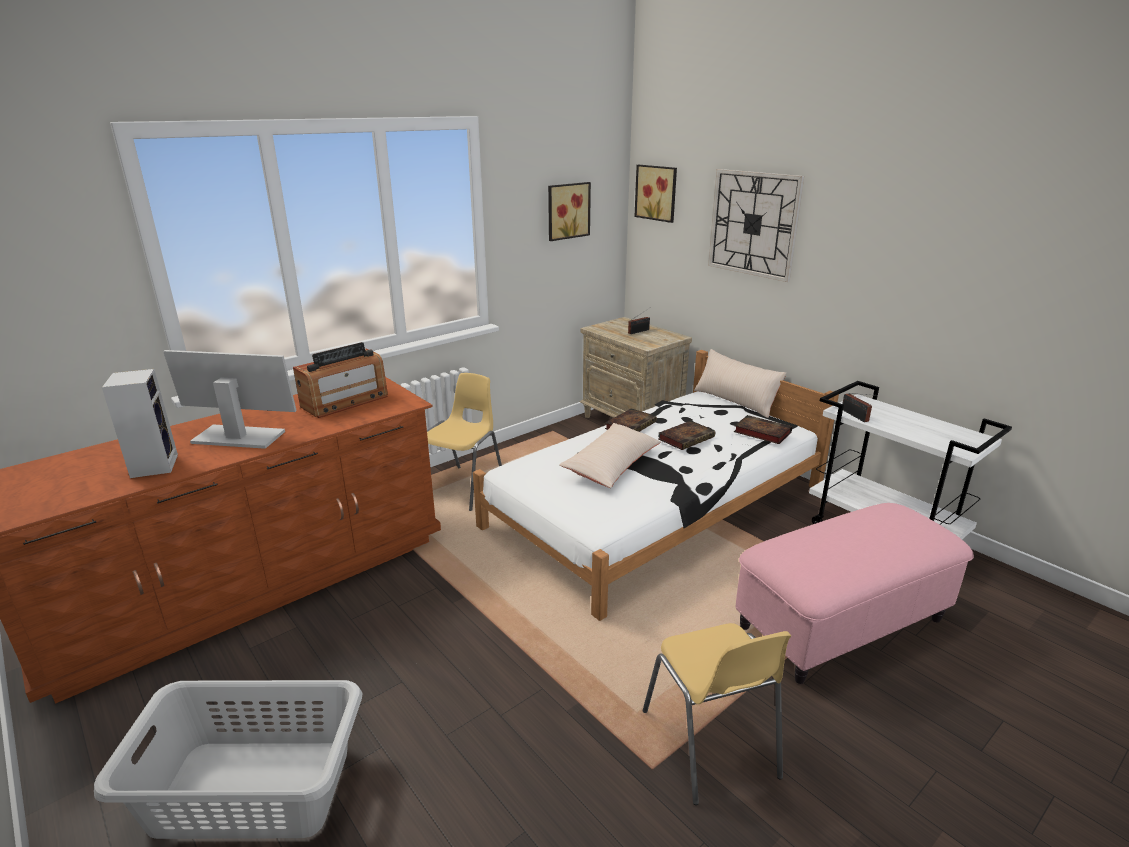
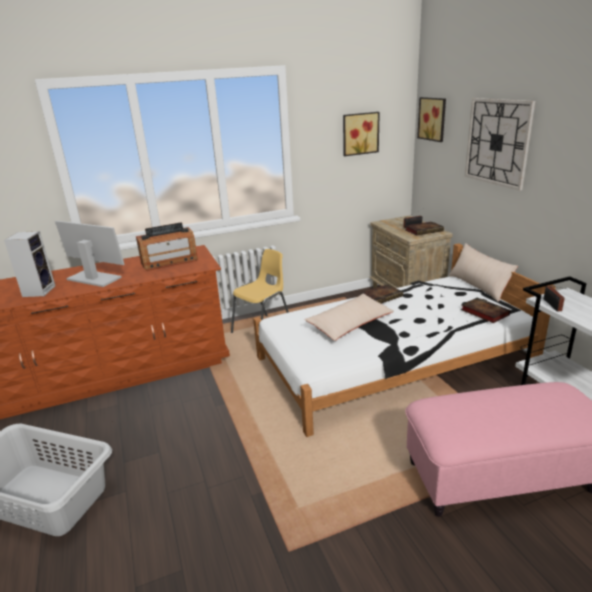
camera: 20 degrees right, 0 degrees up
(686, 438) = (419, 310): book -> book (424, 230)
(710, 744) = (341, 545): yellow chair -> none

